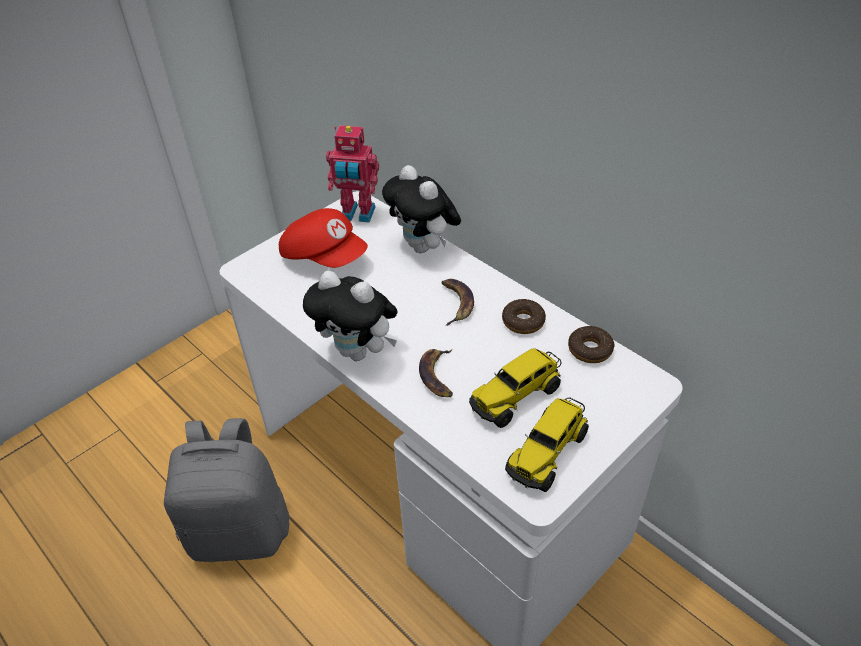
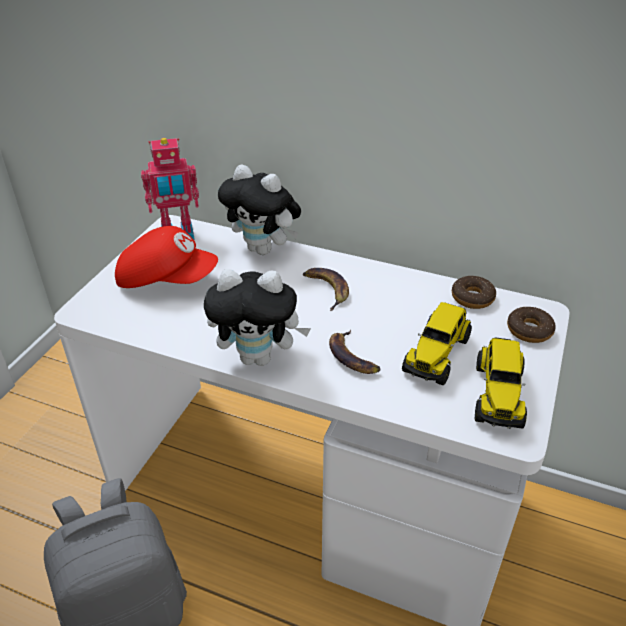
camera: 25 degrees left, 5 degrees down
(523, 321) = (399, 290): donut -> donut (529, 330)

